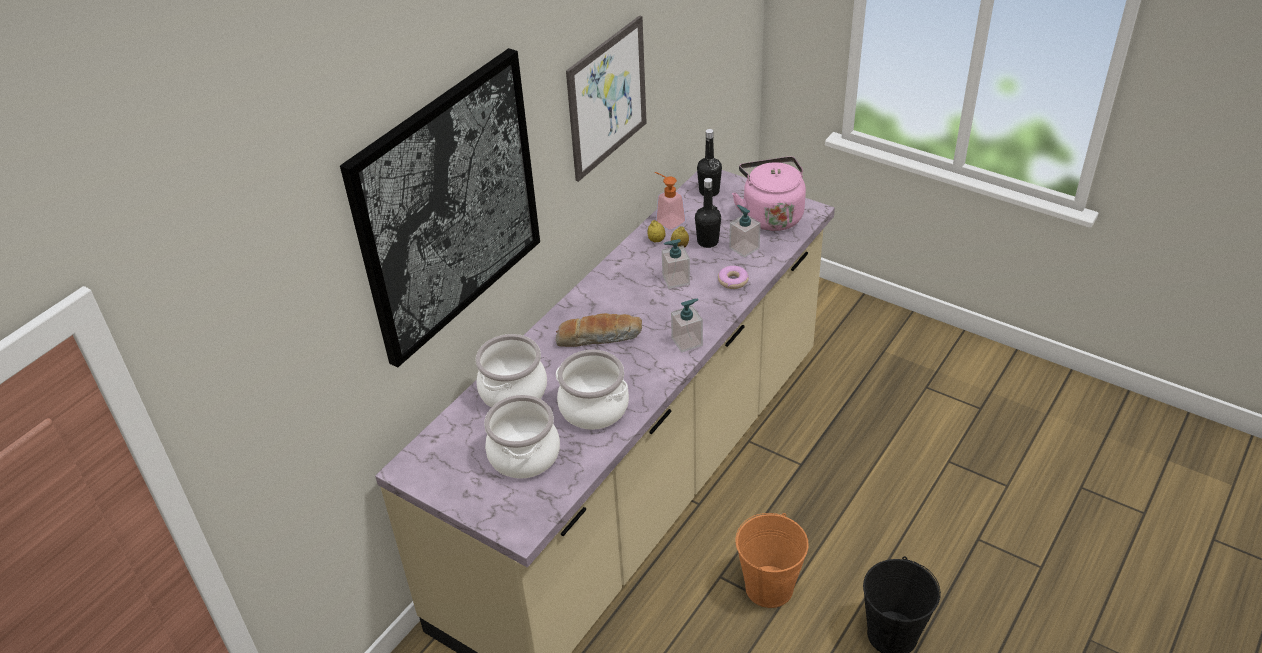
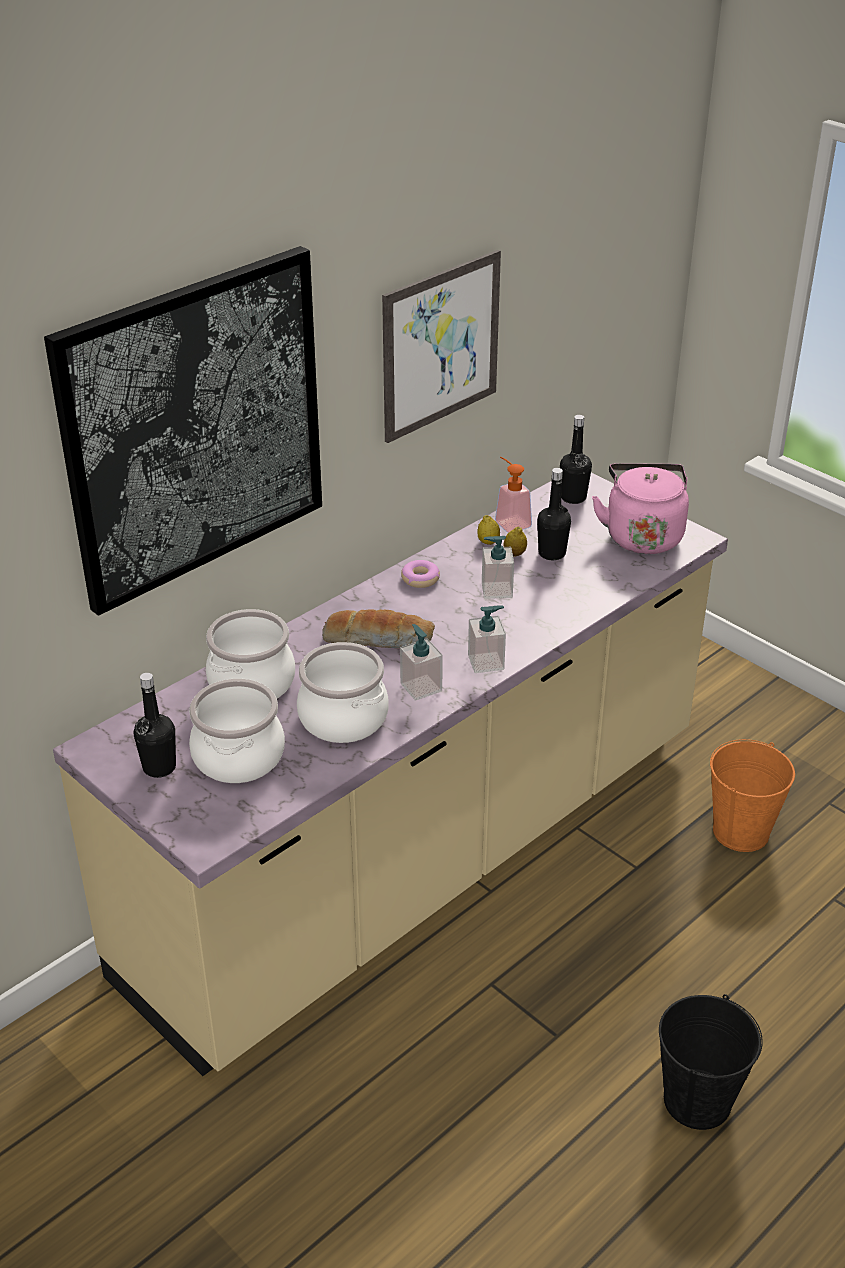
camera: 10 degrees right, 5 degrees down
(465, 475) = (159, 767): none -> black bottle
(733, 281) = (568, 602): donut -> donut (420, 579)
(744, 248) = (595, 567): soap dispenser -> soap dispenser (421, 687)
(769, 587) = (551, 1009): orange bucket -> orange bucket (741, 832)

